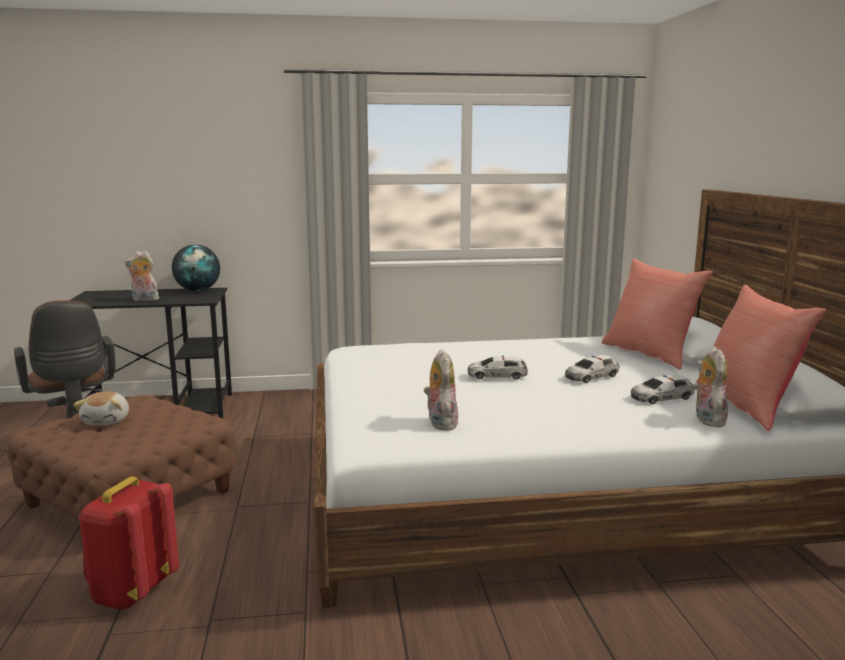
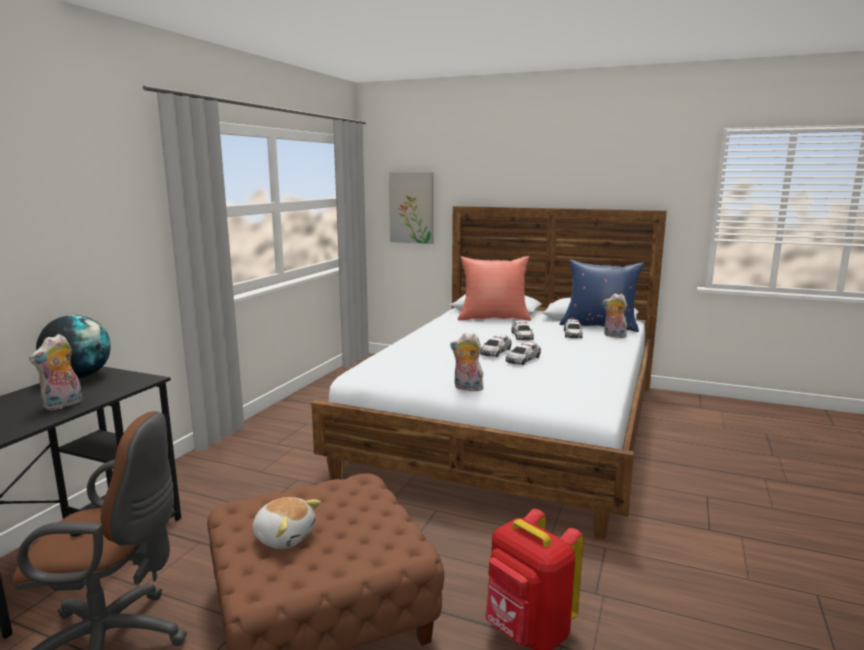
camera: 60 degrees left, 0 degrees up
(440, 423) = (572, 382): plush toy -> plush toy (467, 388)
(491, 391) = (522, 359): none -> toy car
(677, 189) = (412, 207): none -> picture
(747, 405) = (599, 326): red pillow -> blue pillow

